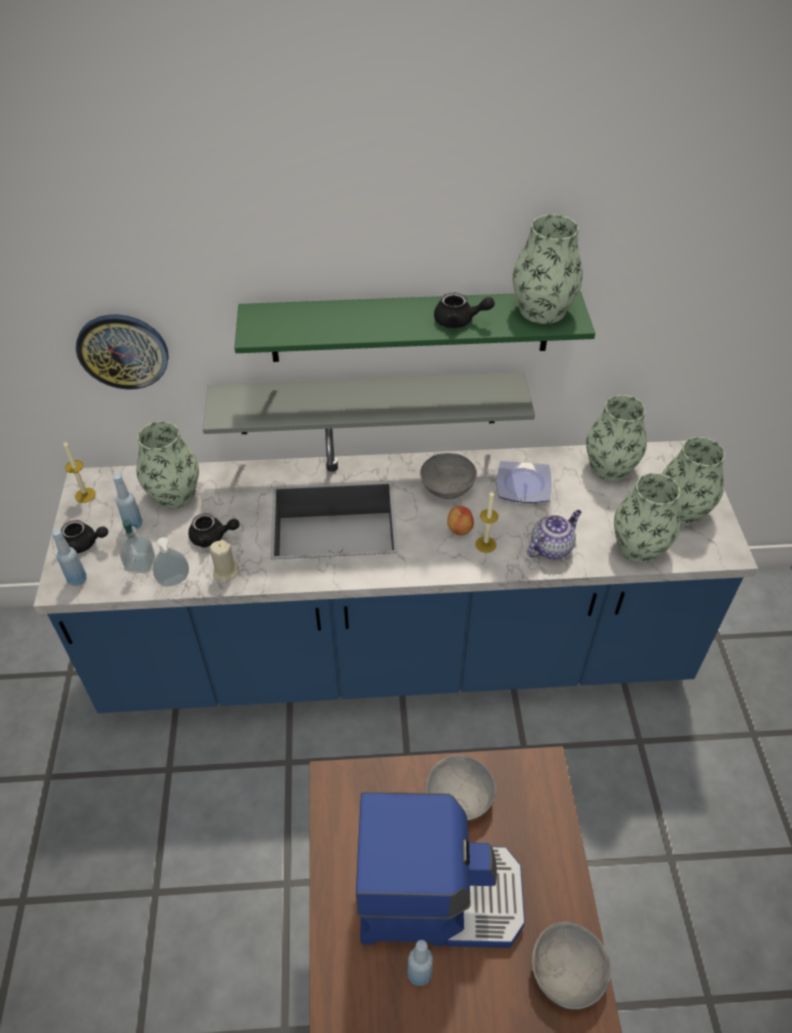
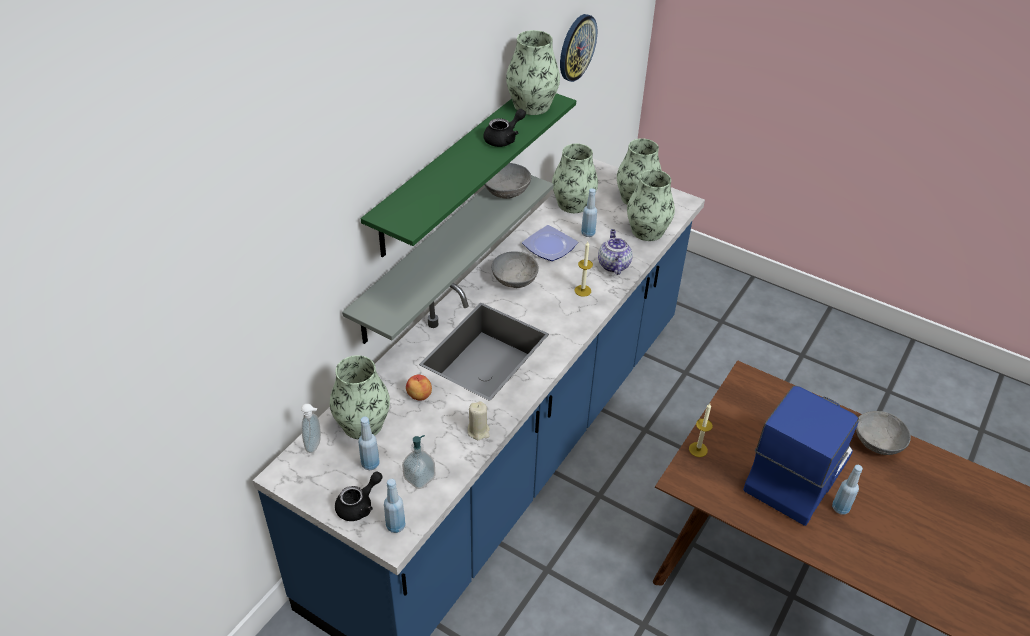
camera: 55 degrees left, 5 degrees down
(85, 495) = (300, 481): candle -> candle (698, 449)
(123, 351) = (286, 320): wall clock -> wall clock (576, 47)
(175, 582) = (459, 465): soap dispenser -> soap dispenser (315, 445)
(212, 537) = (435, 422): black teapot -> none
(459, 529) = (557, 295): apple -> apple (419, 396)
(459, 798) = (739, 426): grey bowl -> grey bowl (507, 191)
(577, 502) = (588, 233): none -> blue bottle

